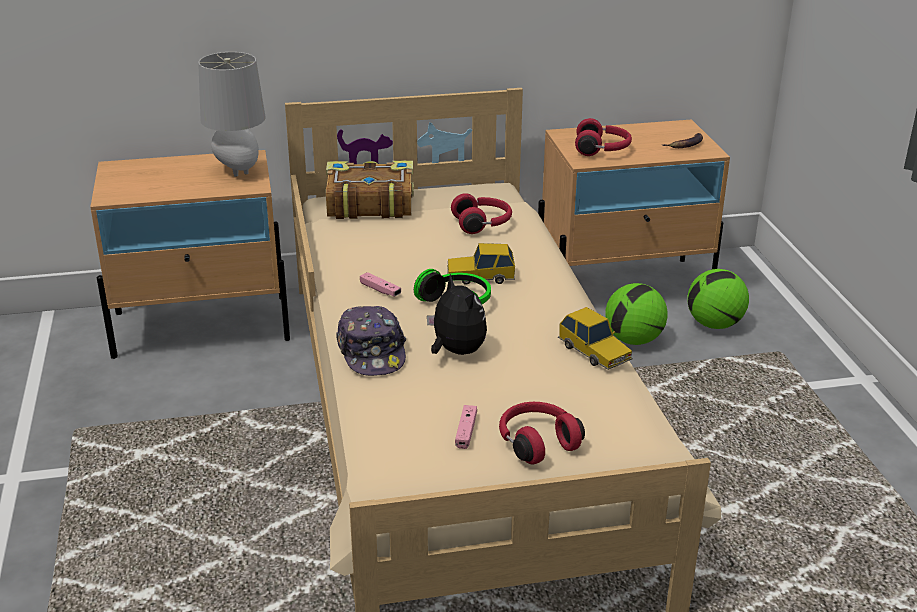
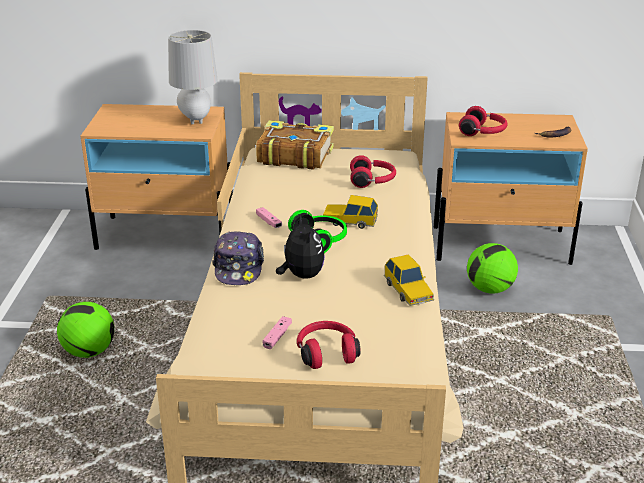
camera: 15 degrees right, 0 degrees up
(714, 324) = (563, 286): football -> football (89, 351)

